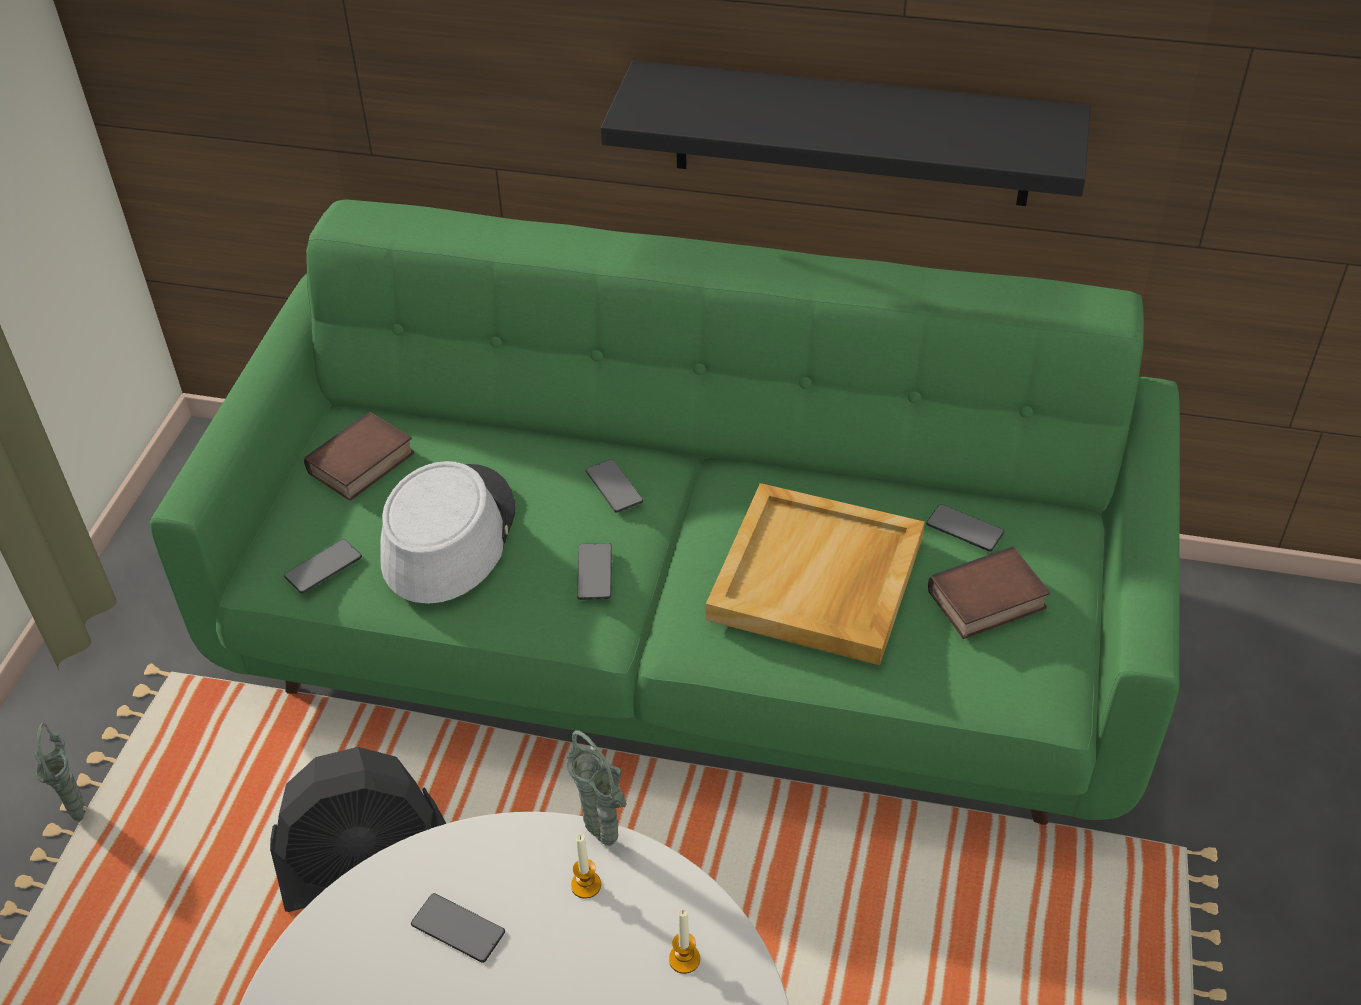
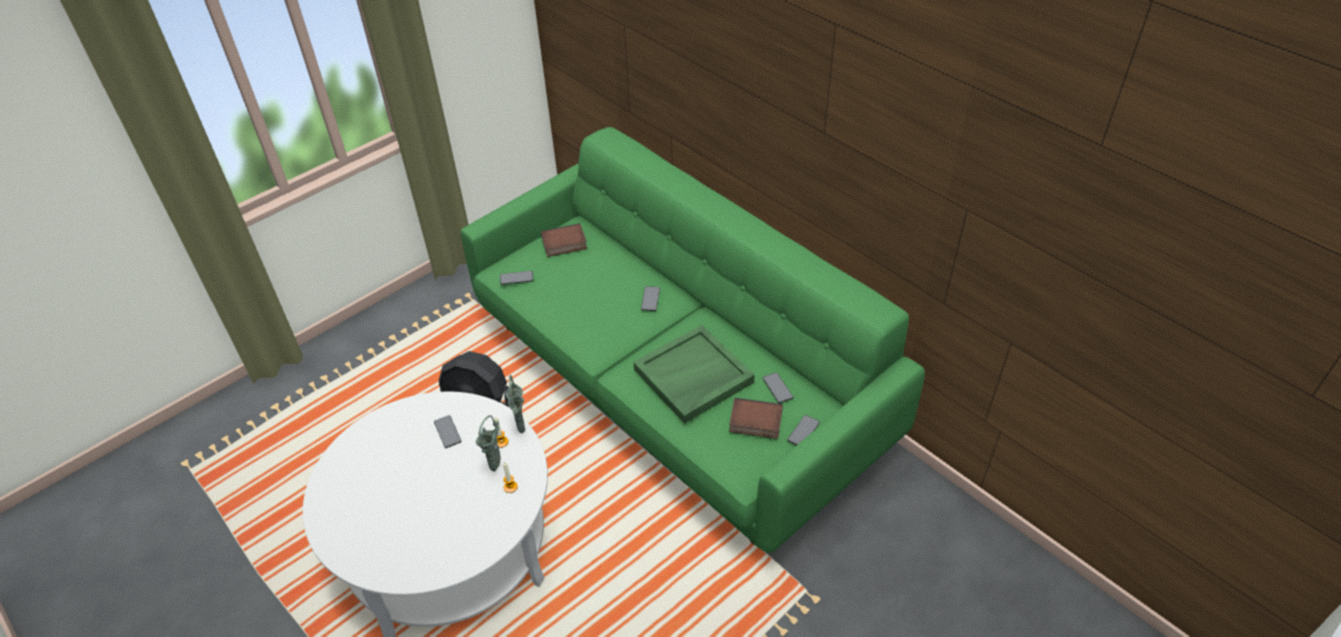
camera: 35 degrees right, 0 degrees up
(80, 811) = (406, 335): green vase -> green vase (497, 466)
(448, 535) = (569, 287): grey hat -> none
(594, 572) = (611, 329): phone -> phone (803, 431)
(817, 580) = (693, 377): beige tray -> green tray
(852, 134) = (800, 180): black shelf -> none

